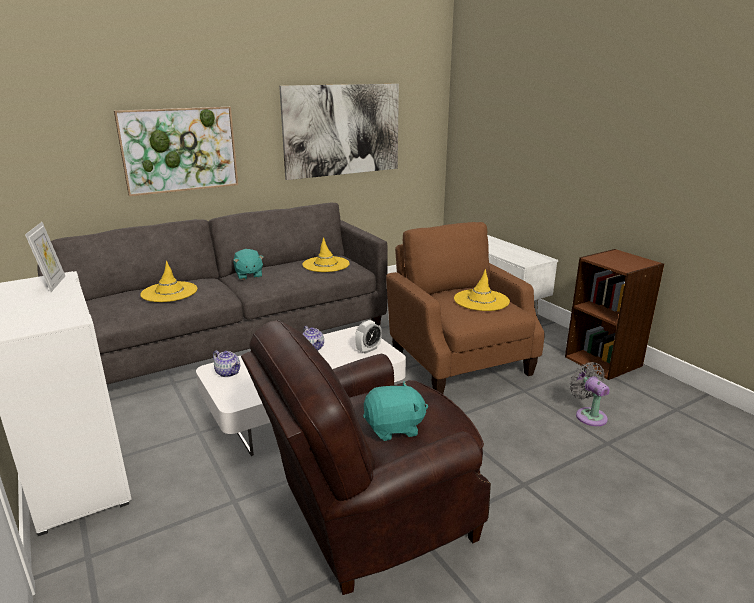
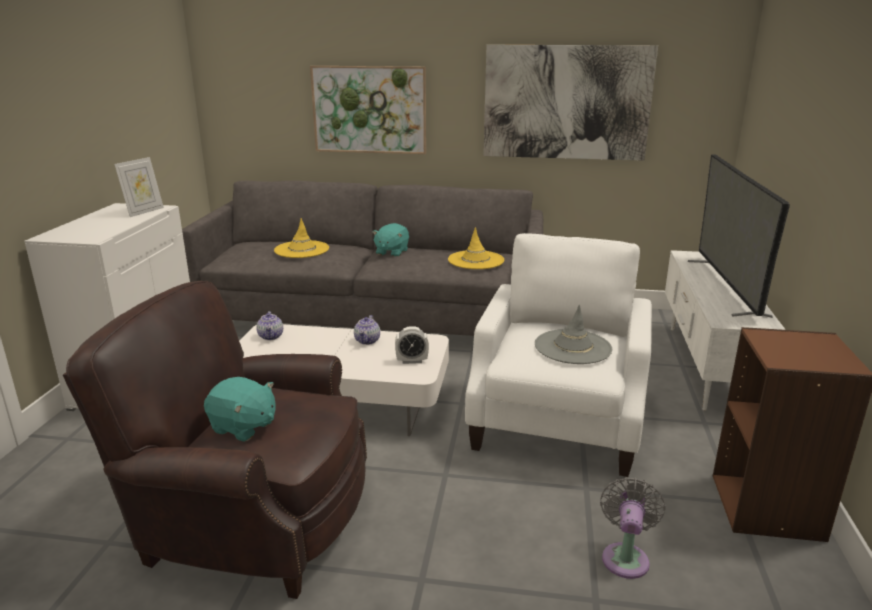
camera: 40 degrees right, 0 degrees up
(459, 362) = (557, 423): brown armchair -> white armchair
(481, 300) = (572, 347): yellow hat -> grey hat
(492, 243) = (726, 286): none -> television

